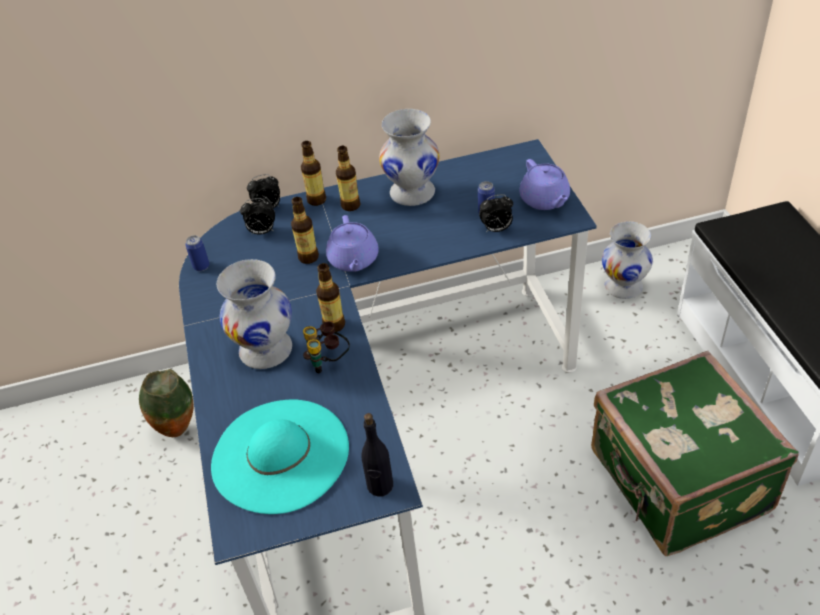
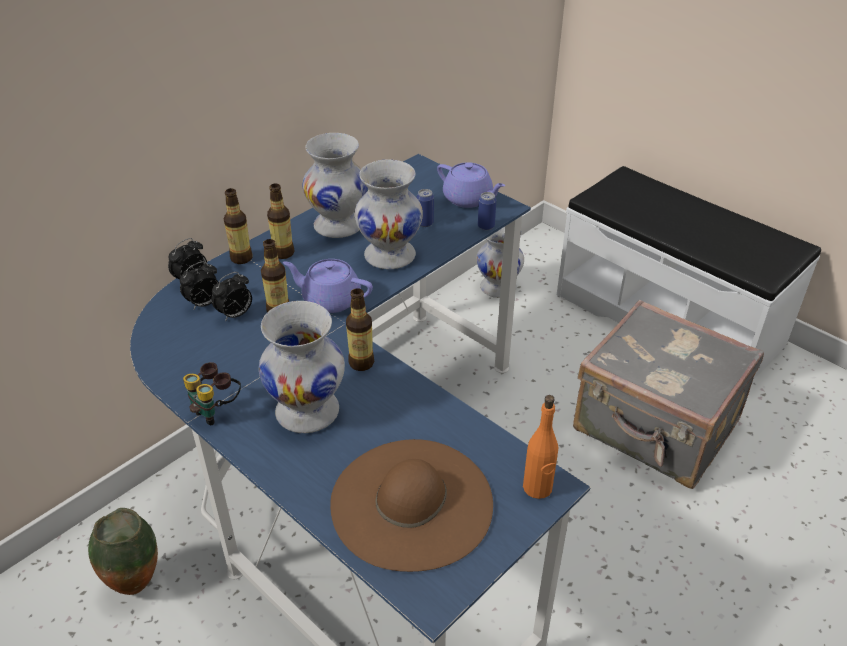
camera: 35 degrees left, 5 degrees down
(201, 266) = (159, 357): can -> can (486, 226)
(280, 455) = (412, 503): turquoise hat -> brown hat
(329, 362) = (386, 398): binoculars -> binoculars (217, 411)
(353, 260) = (330, 300): purple teapot -> purple teapot turned 150 degrees clockwise
(380, 486) = (537, 488): black bottle -> orange bottle
(432, 235) = (390, 255): none -> white vase
(496, 229) = (446, 234): alarm clock -> alarm clock (235, 315)
(677, 483) = (655, 428): green suitcase -> grey suitcase

